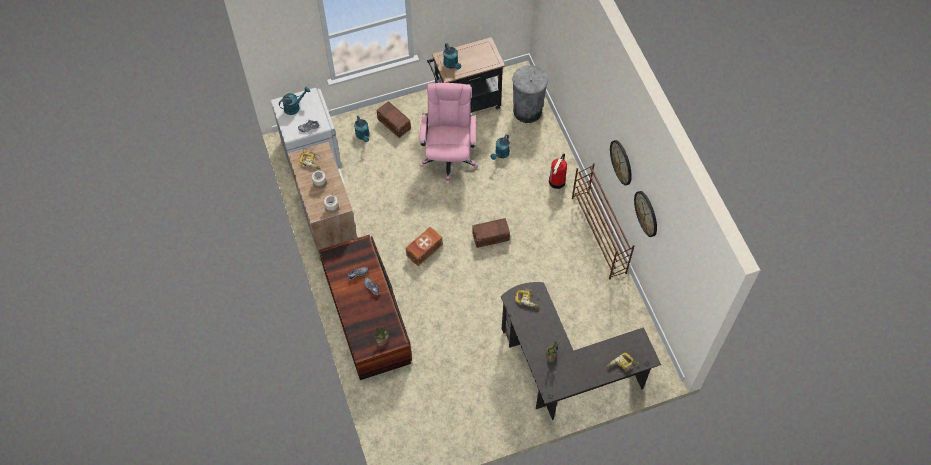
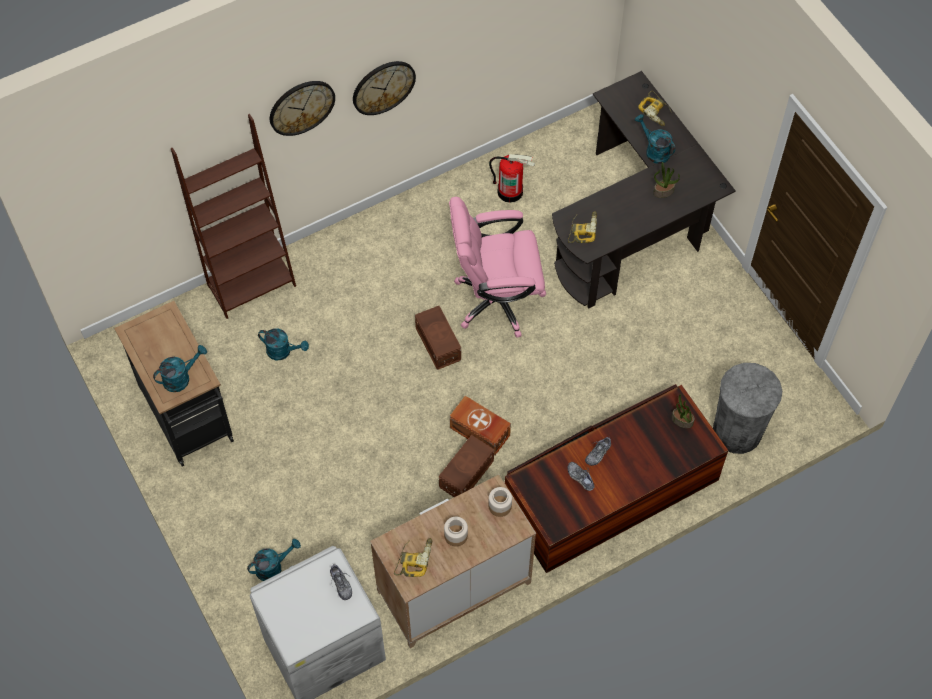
camera: 100 degrees left, 0 degrees up
(294, 107) = (299, 619): turquoise watering can -> turquoise watering can (654, 150)
(394, 123) = (240, 522): brown storage box -> brown storage box (465, 474)
(449, 159) = (302, 425): pink office chair -> pink office chair (497, 300)
(527, 111) = (192, 325): grey trash can -> grey trash can (737, 431)
(551, 143) = (251, 285): none -> brown bookcase
(557, 181) = (323, 268): fire extinguisher -> fire extinguisher (510, 191)
(598, 235) = (409, 206): brown shoe rack -> none
(646, 213) = (463, 53): wall clock -> wall clock (301, 107)

